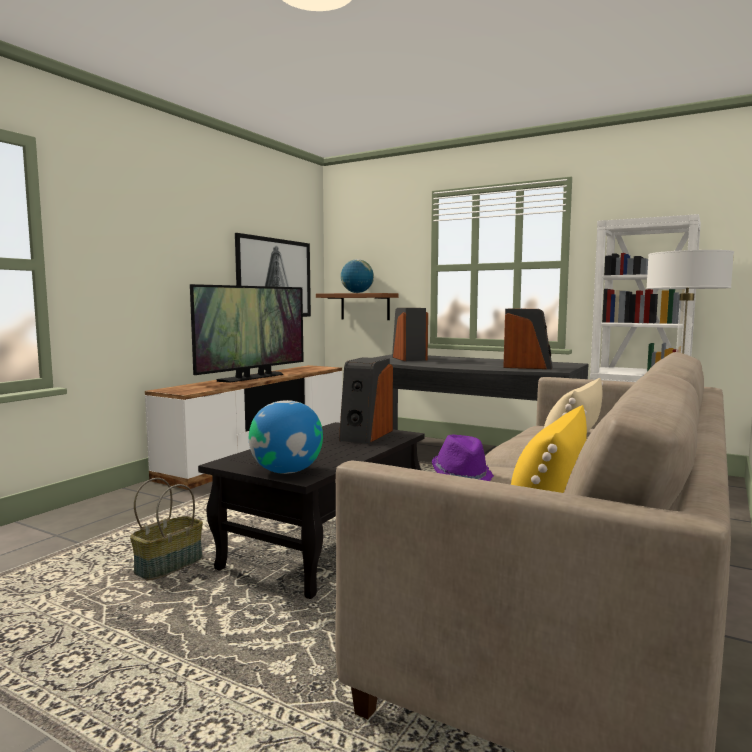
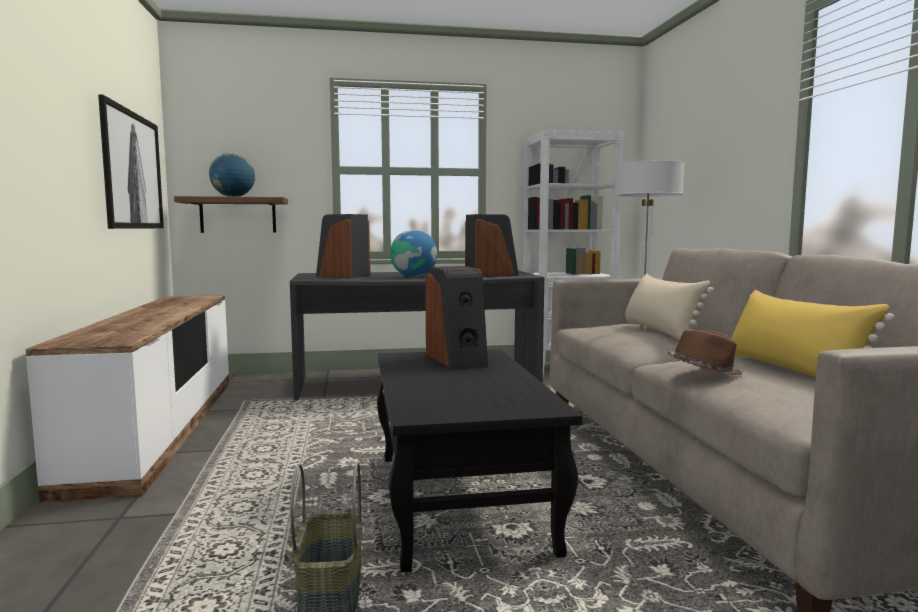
camera: 40 degrees left, 0 degrees up
(252, 377) = (148, 315): television -> none
(287, 471) = (514, 407): globe -> globe (414, 276)
(462, 476) = (704, 370): purple hat -> brown hat

